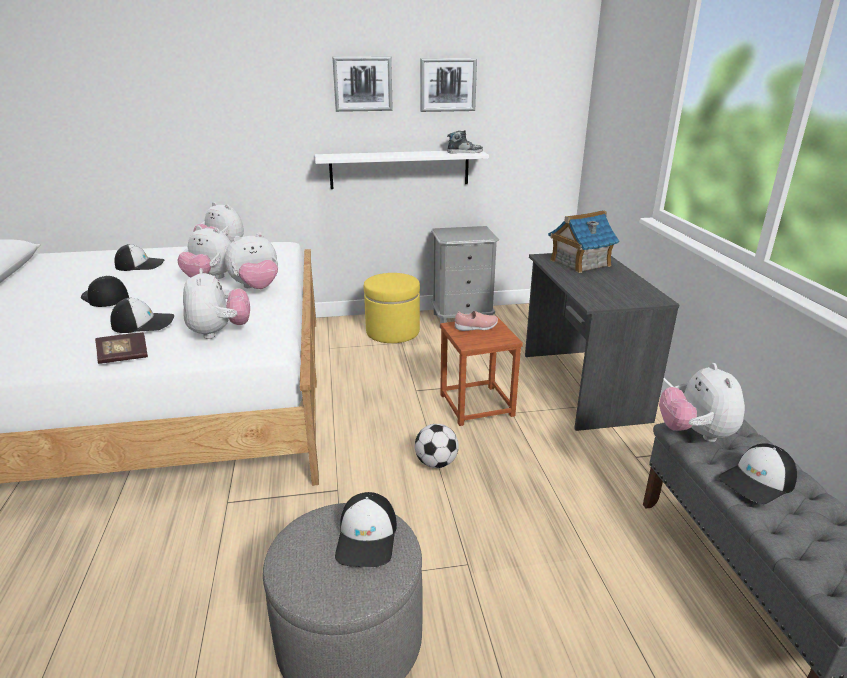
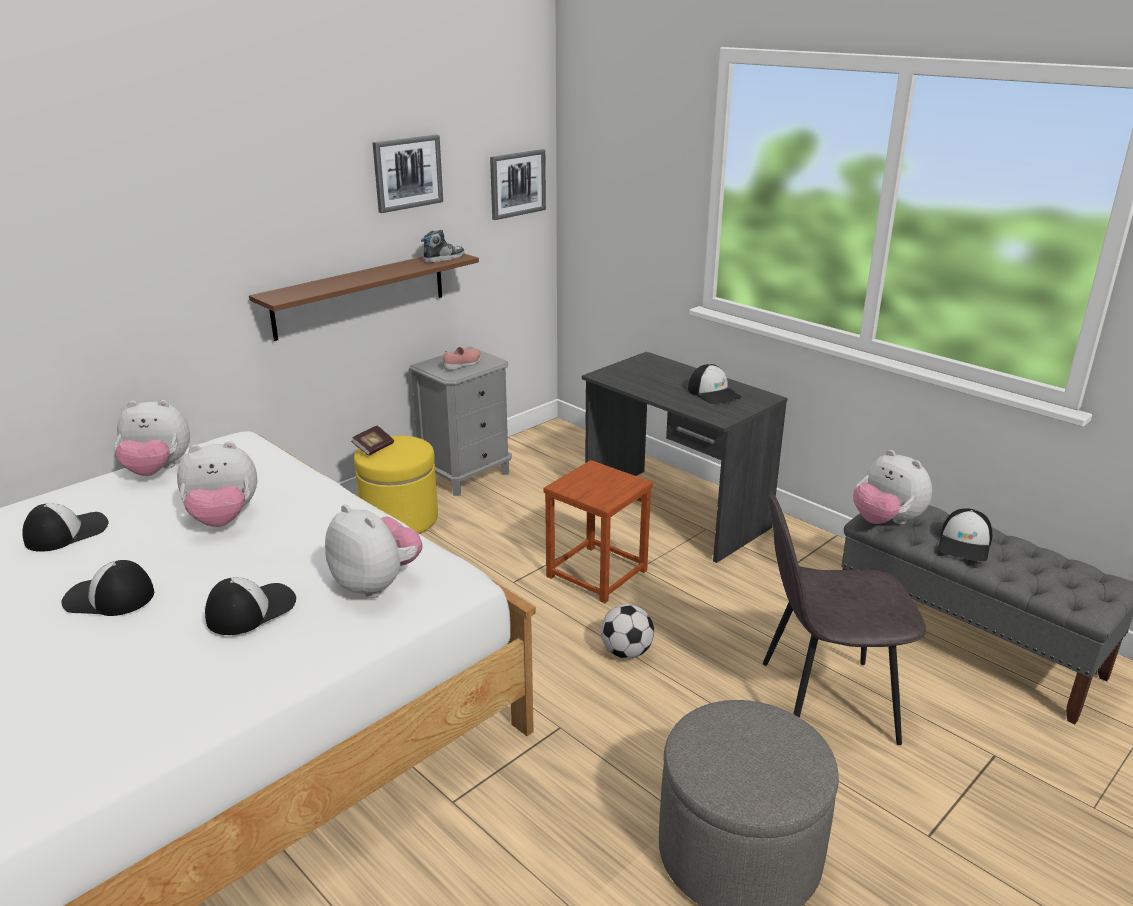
camera: 35 degrees left, 0 degrees up
(123, 357) = (298, 661): book -> book (373, 448)
(256, 288) = (316, 512): plush toy -> none
(363, 84) = (304, 186): picture -> picture (517, 184)
(367, 538) = (755, 730): cap -> cap (714, 393)
(400, 169) = (360, 294): white shelf -> brown shelf
(476, 328) = (588, 481): pink shoe -> pink shoe (463, 365)
(547, 568) = (823, 701): none -> grey chair
(579, 263) = (646, 373): toy house -> none

